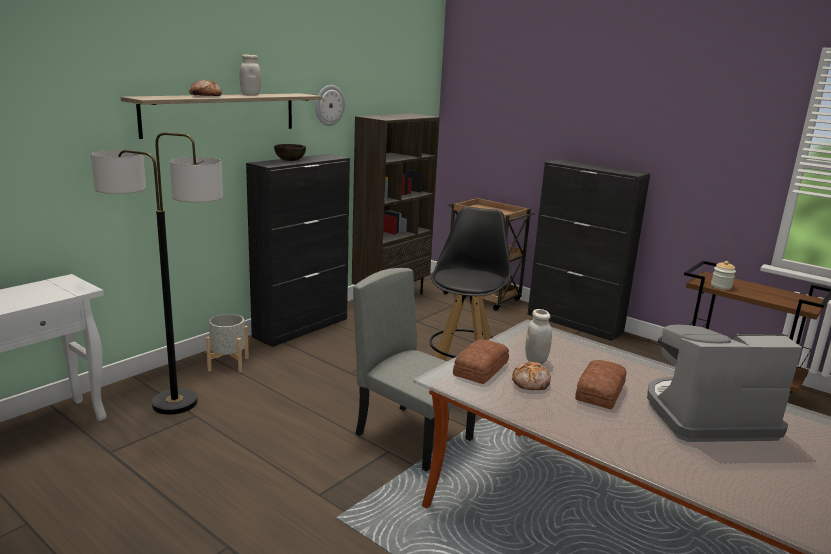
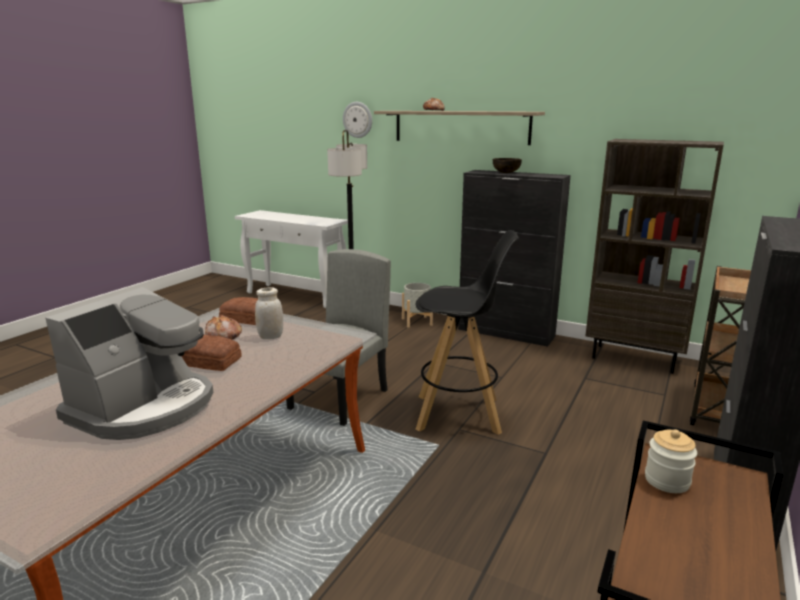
camera: 80 degrees right, 0 degrees up
(250, 95) = (476, 111): white jar -> none
(329, 105) = (583, 125): wall clock -> wall clock (358, 119)
(706, 416) = (144, 407): coffee machine -> coffee machine turned 45 degrees clockwise

